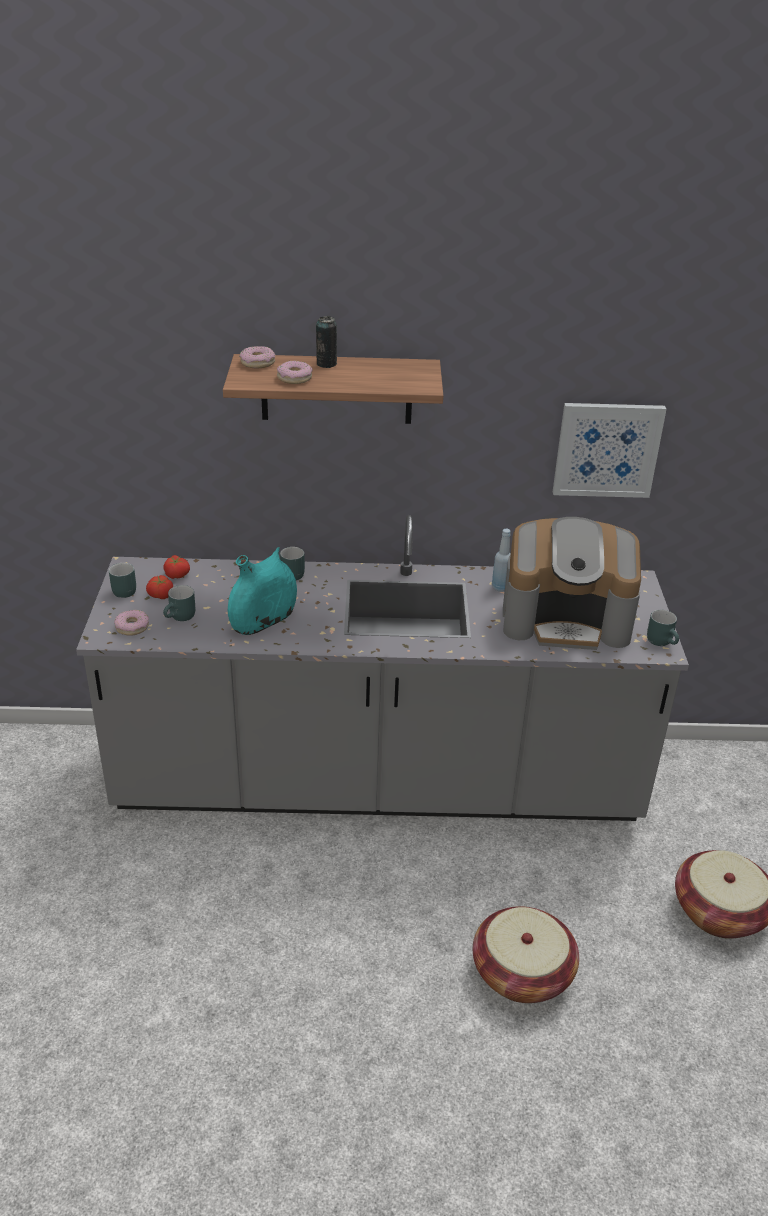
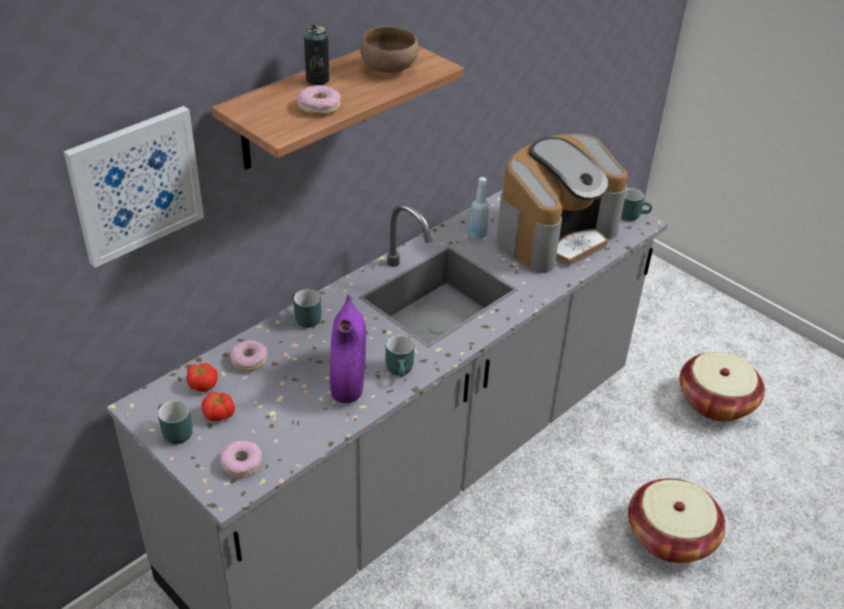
camera: 45 degrees left, 5 degrees up
(181, 617) = (272, 423): turquoise mug -> turquoise mug (401, 370)
(257, 363) = (255, 106): donut -> donut (249, 360)
(264, 621) = (348, 377): turquoise vase -> purple vase
(388, 376) = (390, 68): none -> brown bowl
(607, 449) = (517, 69): picture -> picture (136, 185)

